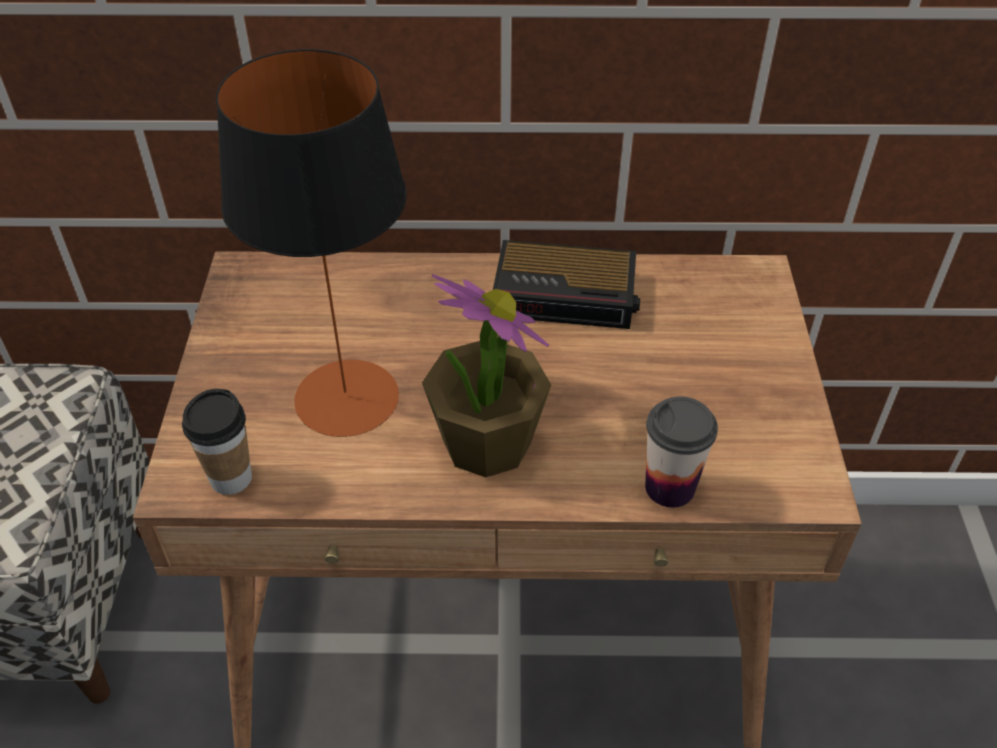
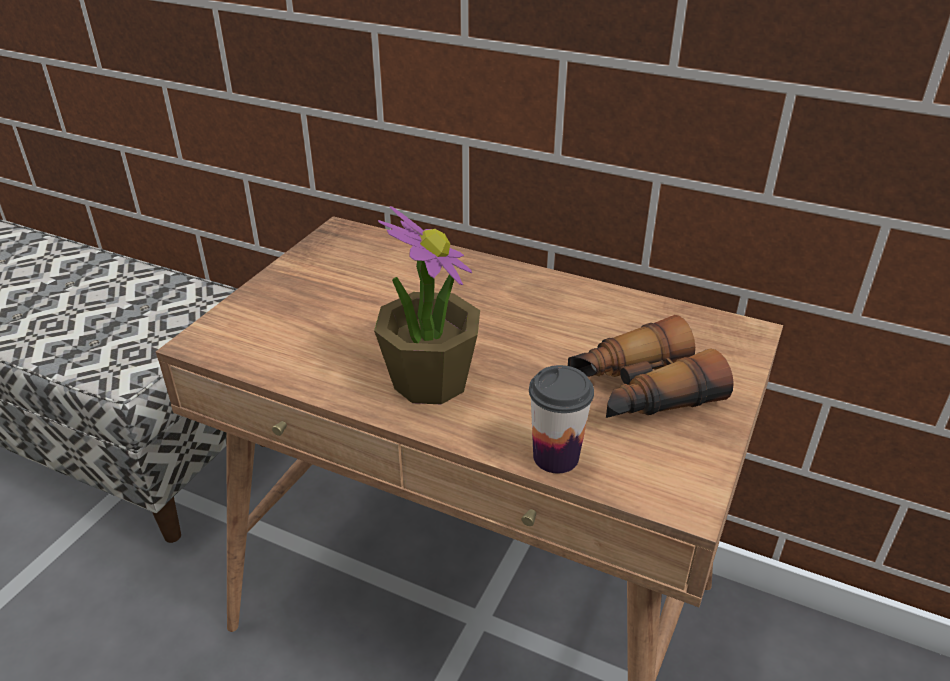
camera: 25 degrees right, 10 degrees down
(231, 478) = (234, 348): cup -> none
(346, 397) = (350, 323): table lamp -> none
(567, 294) = (568, 303): alarm clock -> none
(702, 380) = (640, 391): none -> binoculars

